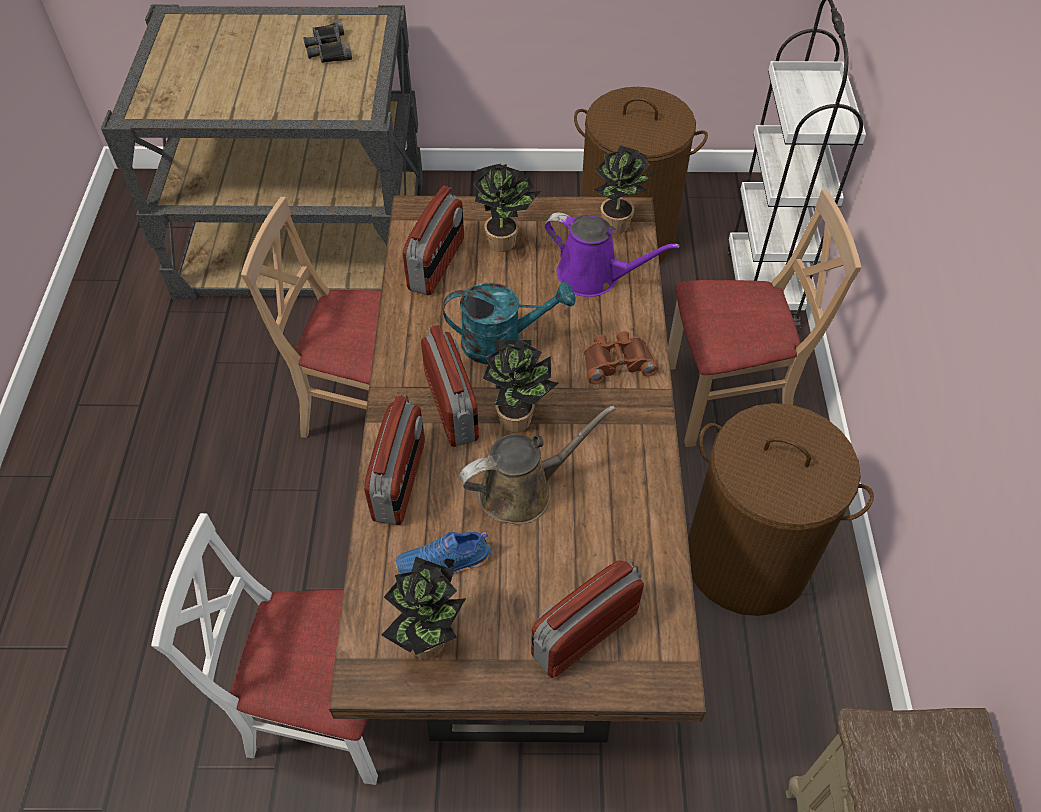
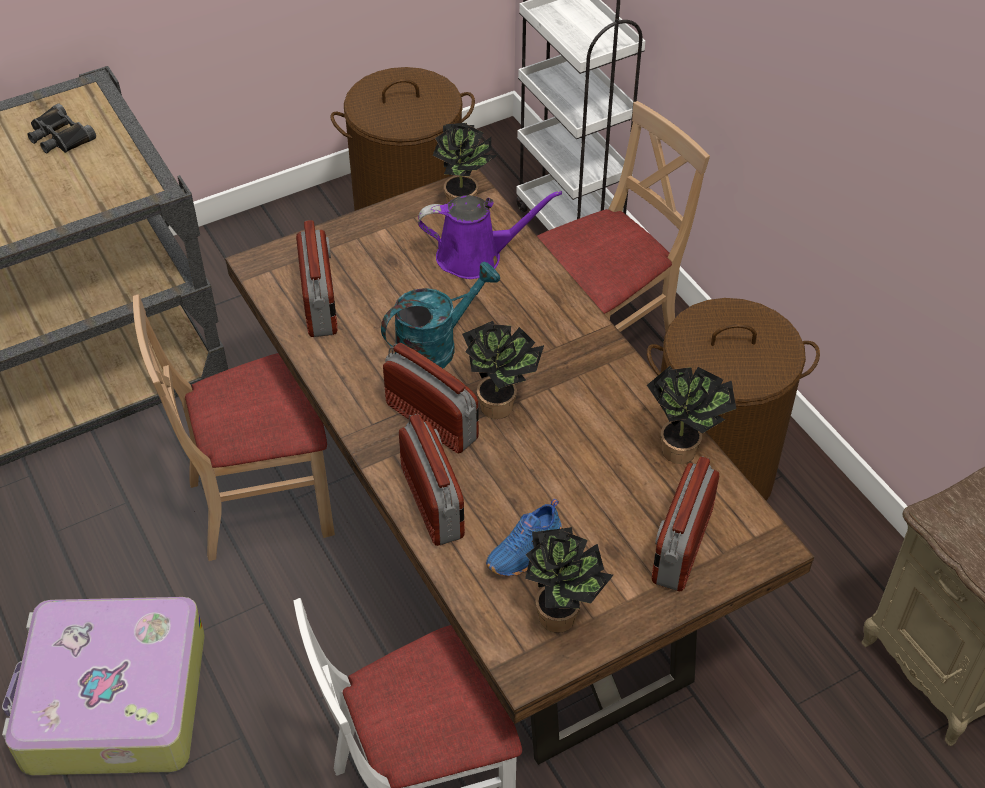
camera: 30 degrees left, 5 degrees down
(164, 512) = (113, 701): none -> suitcase
(506, 242) = (371, 258): potted plant -> potted plant (683, 449)
(522, 490) = (547, 461): brown watering can -> none
(617, 361) = (549, 320): brown binoculars -> none

